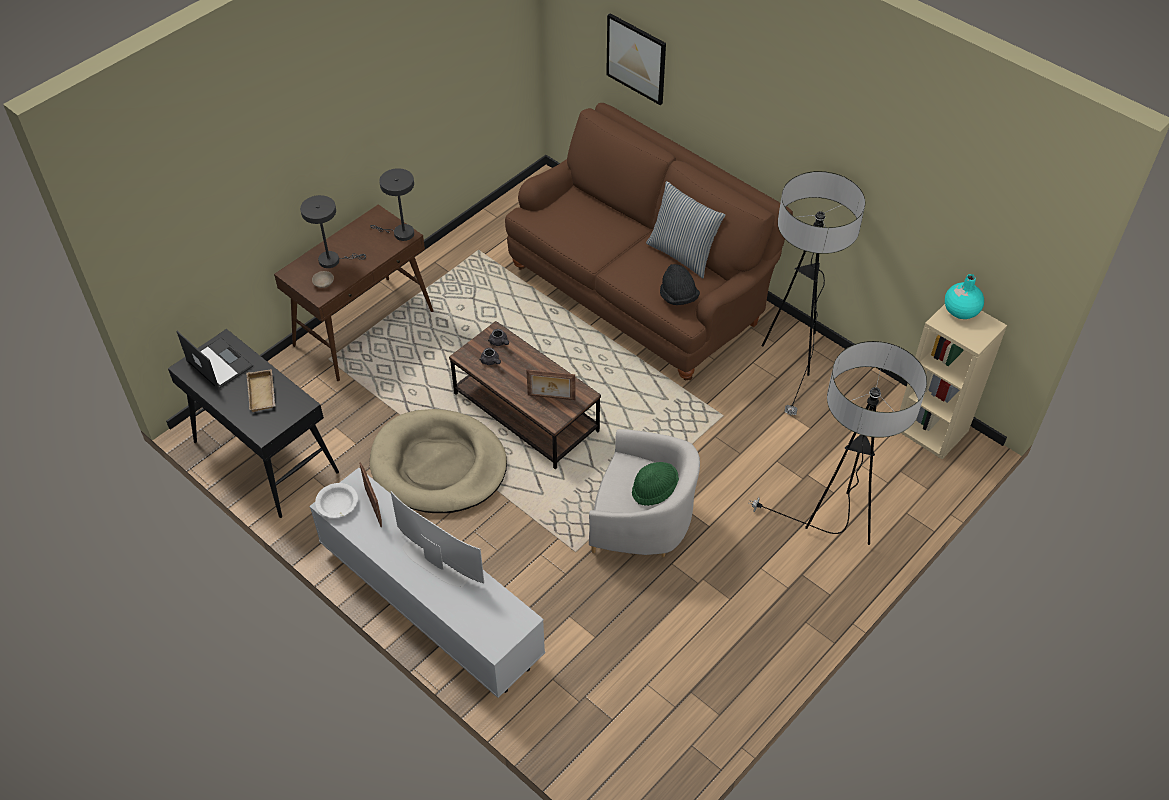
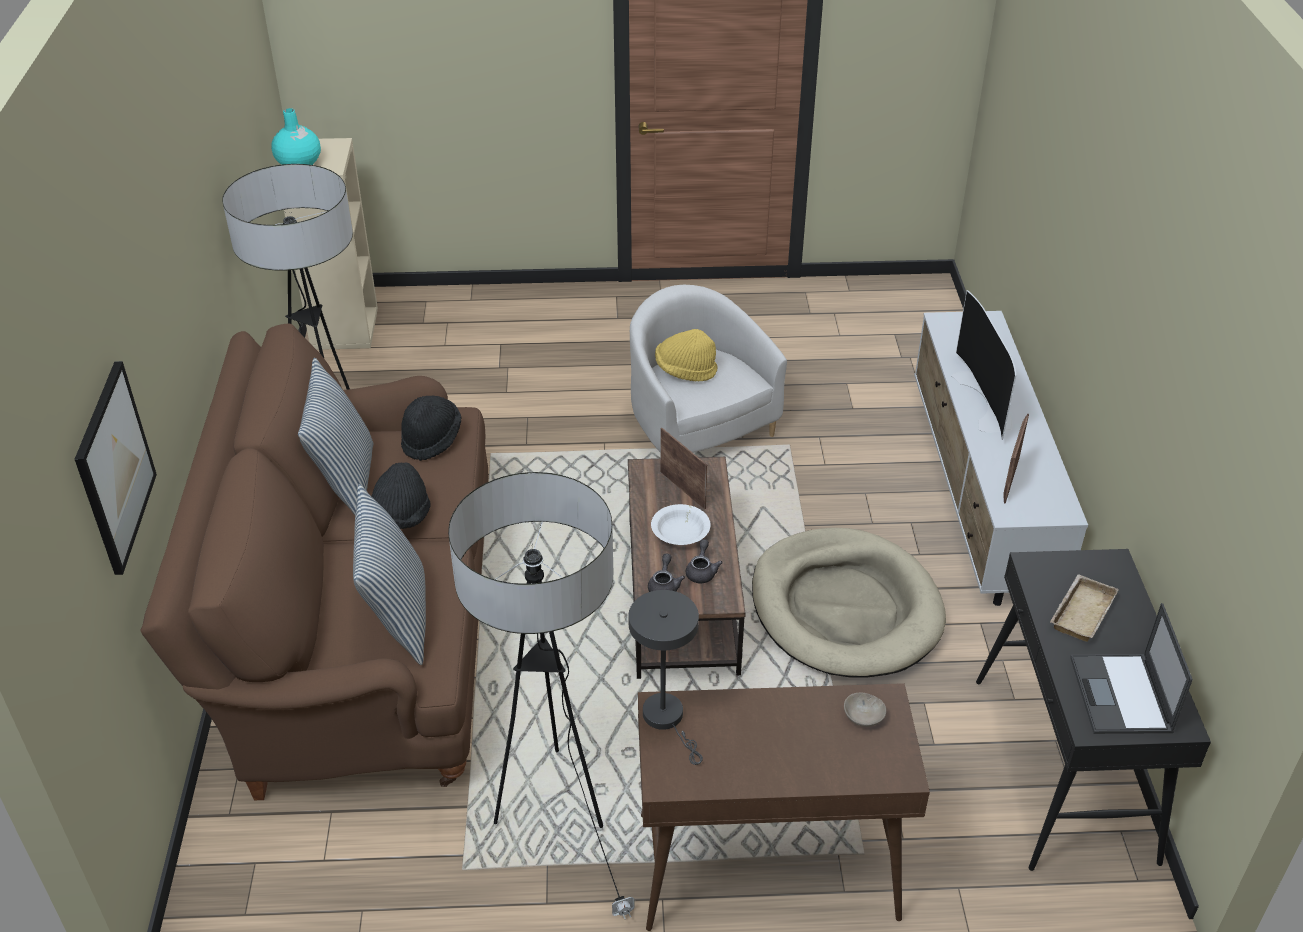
camera: 135 degrees left, 10 degrees down
(333, 260) = (814, 747): grey table lamp -> none
(337, 504) = (1052, 506): white bowl -> white bowl (680, 532)
(569, 221) = (397, 618): none -> pillow
(631, 255) = (400, 518): none -> black hat
(654, 489) = (685, 370): green hat -> yellow hat
(835, 524) = (536, 327): floor lamp -> floor lamp (555, 810)

